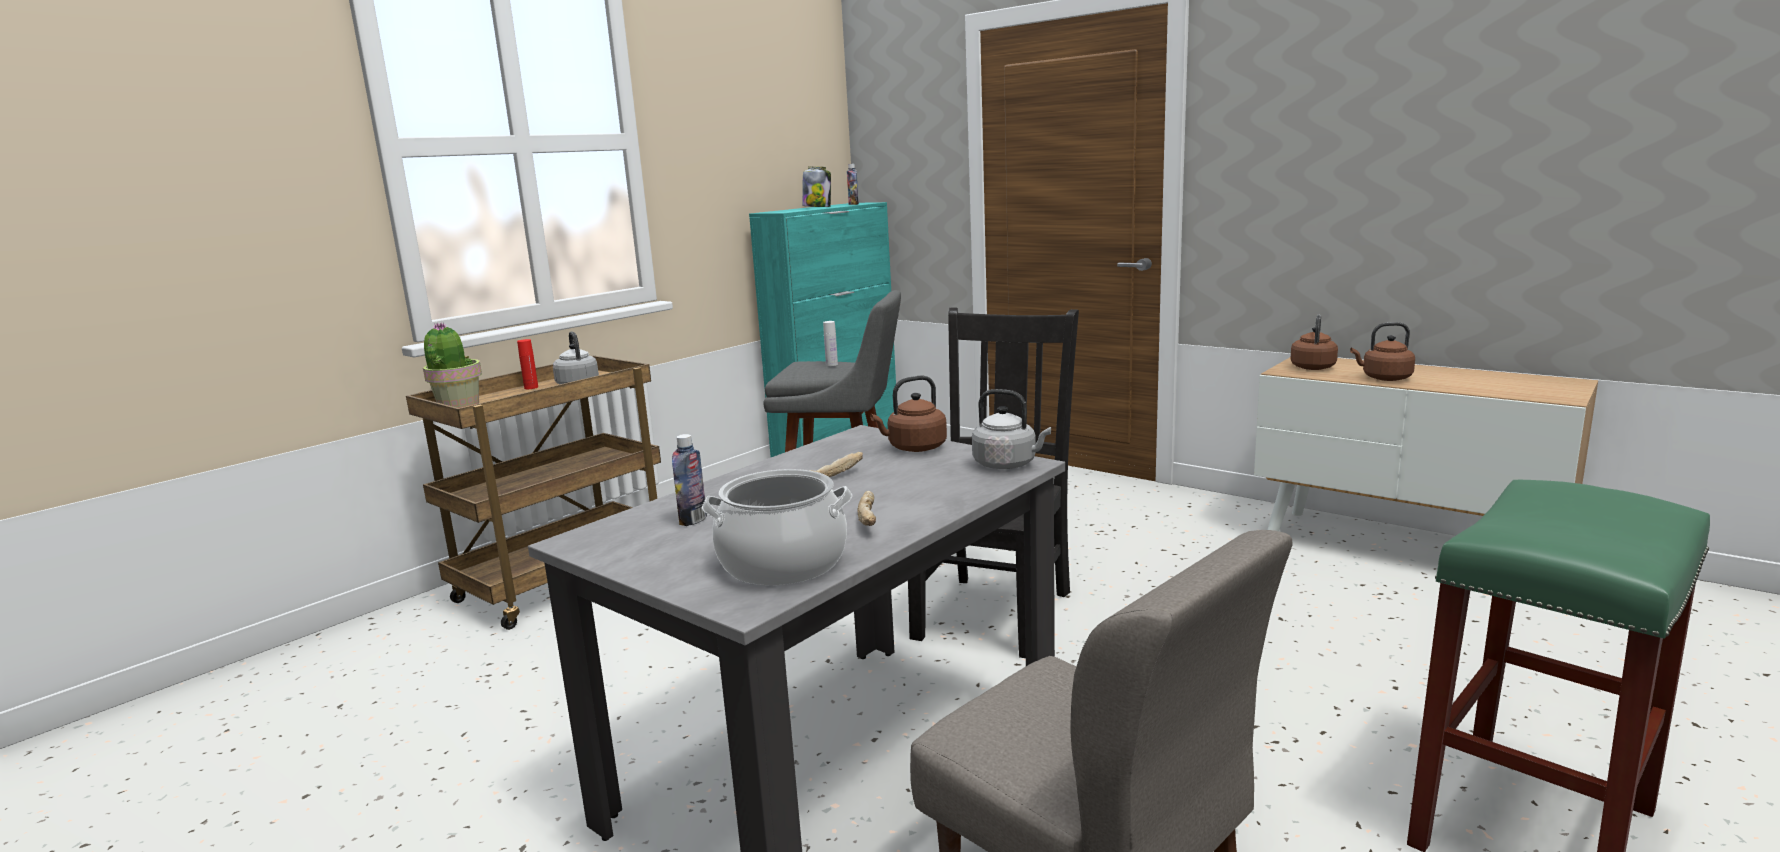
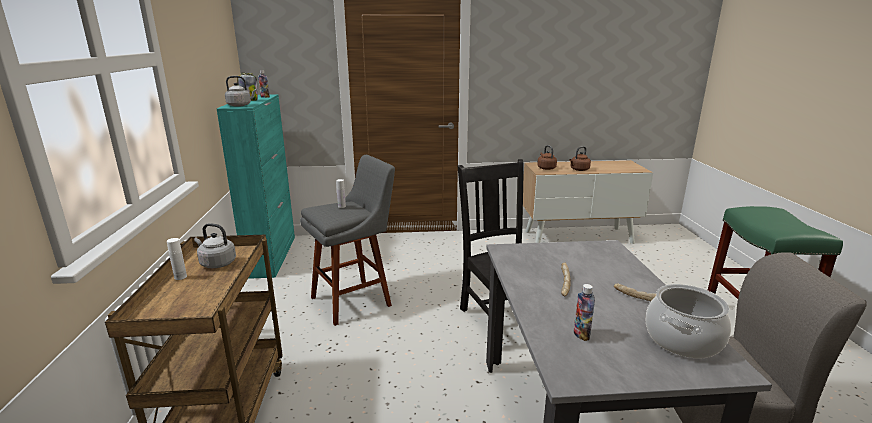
camera: 45 degrees left, 5 degrees up
(458, 406) = (155, 314): potted plant -> none
(531, 387) = (180, 277): red bottle -> white bottle
(914, 448) = (549, 251): brown kettle -> none
(1008, 465) = (606, 248): grey kettle -> grey kettle (240, 105)

